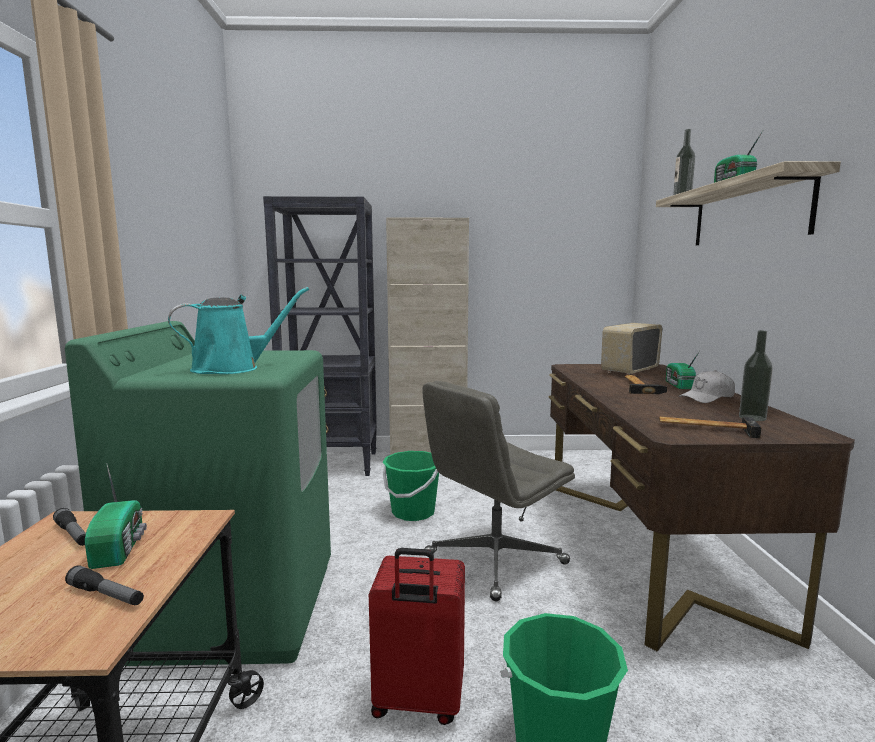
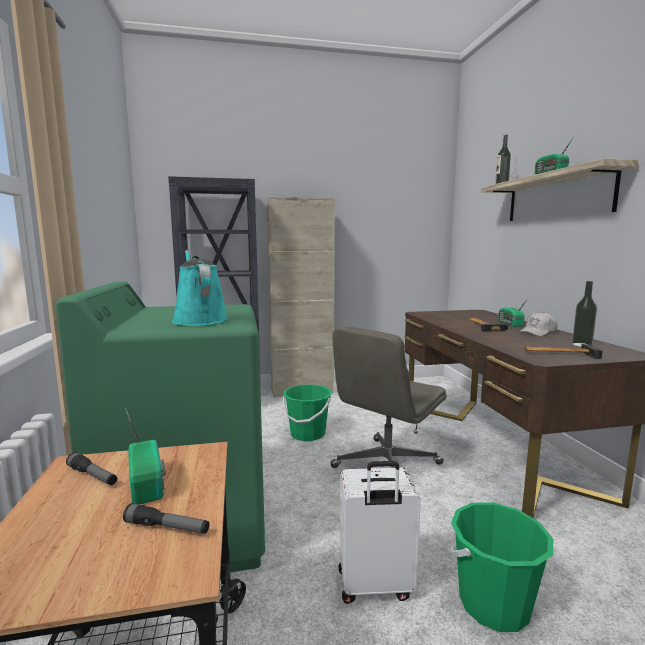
camera: 10 degrees left, 0 degrees up
(232, 368) = (199, 320): turquoise watering can -> turquoise watering can turned 75 degrees counterclockwise
(417, 702) = (374, 586): red suitcase -> white suitcase
(629, 371) = (465, 315): radio -> none

